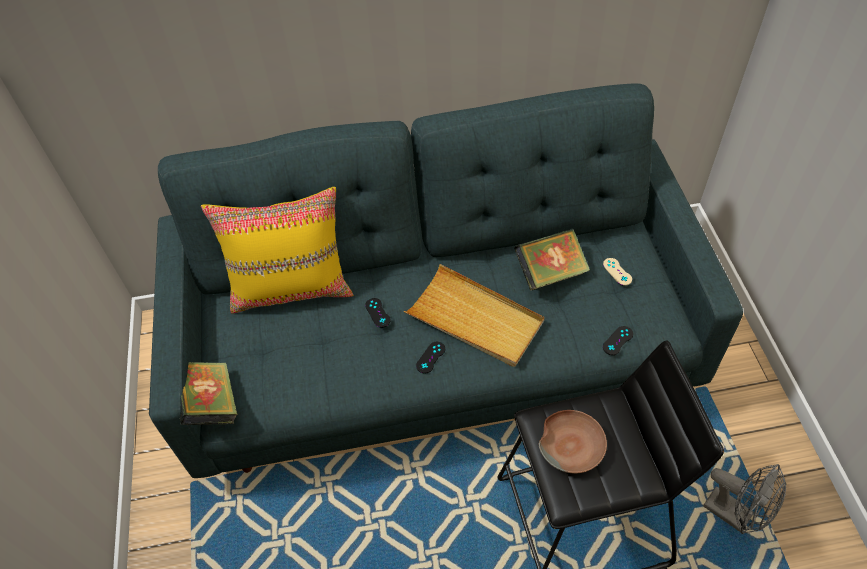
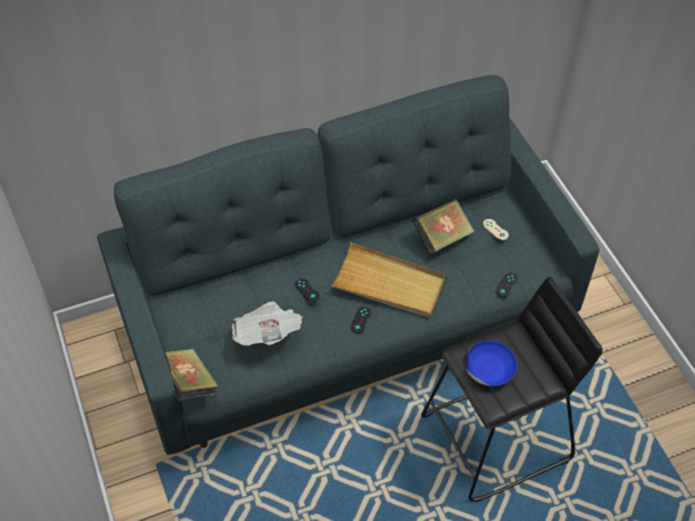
camera: 15 degrees left, 0 degrees up
(292, 288) = (227, 280): yellow pillow -> none
(318, 358) = (267, 334): none -> newspaper
(571, 446) = (489, 368): brown bowl -> blue bowl
(735, 514) = (614, 413): grey fan -> none

